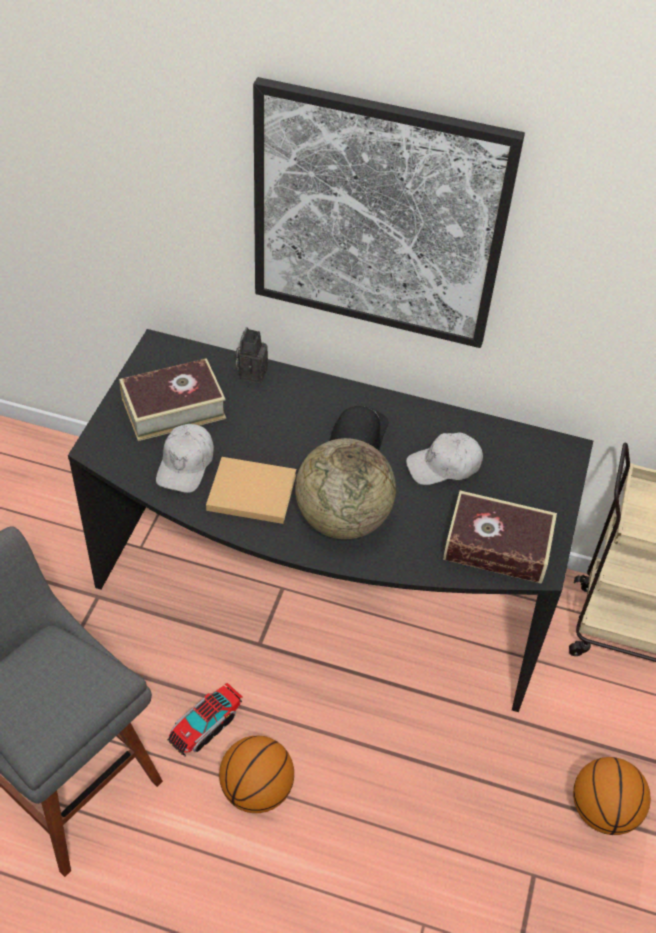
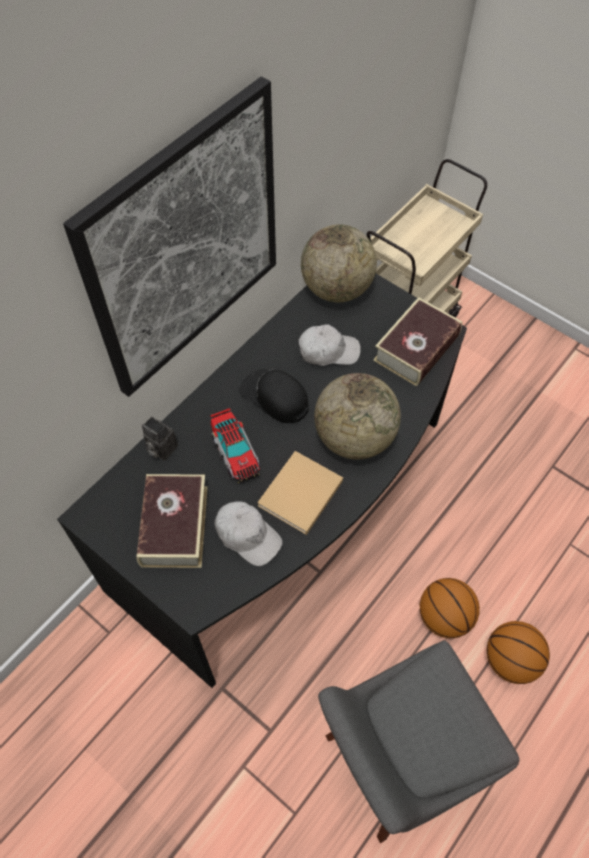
camera: 65 degrees left, 10 degrees up
(205, 726) = (379, 637): toy truck -> toy truck (235, 452)
(444, 466) = (328, 351): white cap -> white cap turned 105 degrees counterclockwise
(536, 450) = (337, 289): none -> globe
(602, 811) = (521, 409): basketball -> basketball (510, 660)

